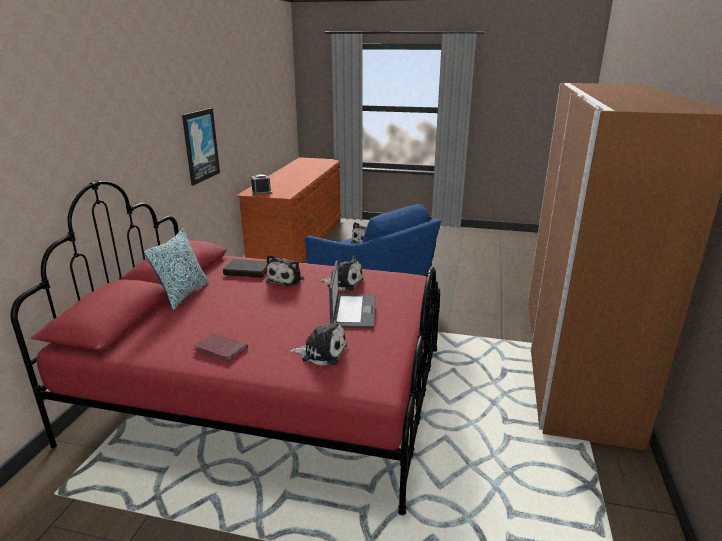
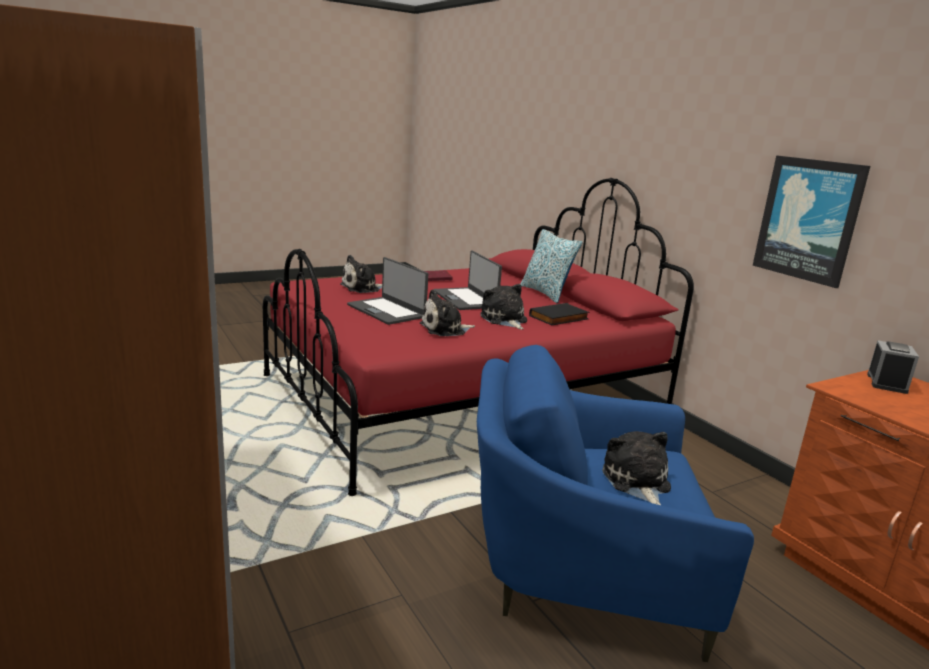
camera: 135 degrees right, 5 degrees down
(263, 307) = (465, 299): none -> laptop

